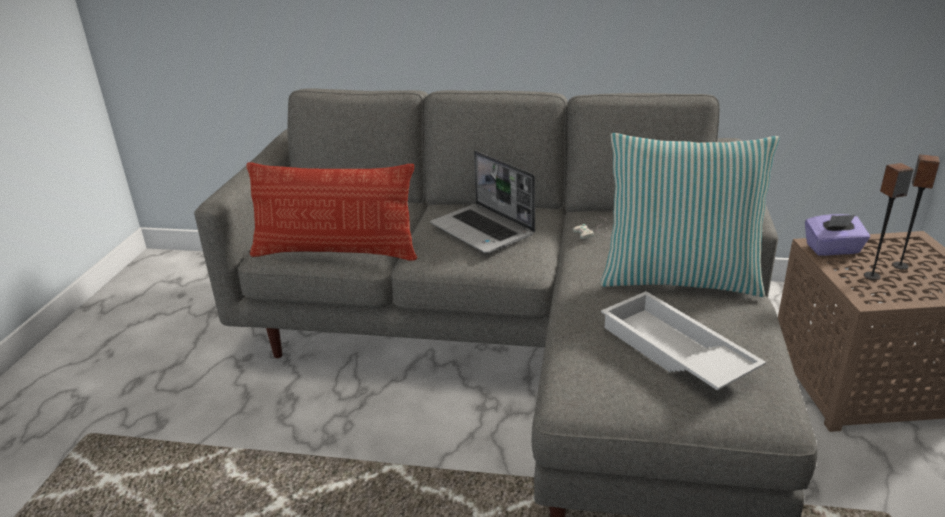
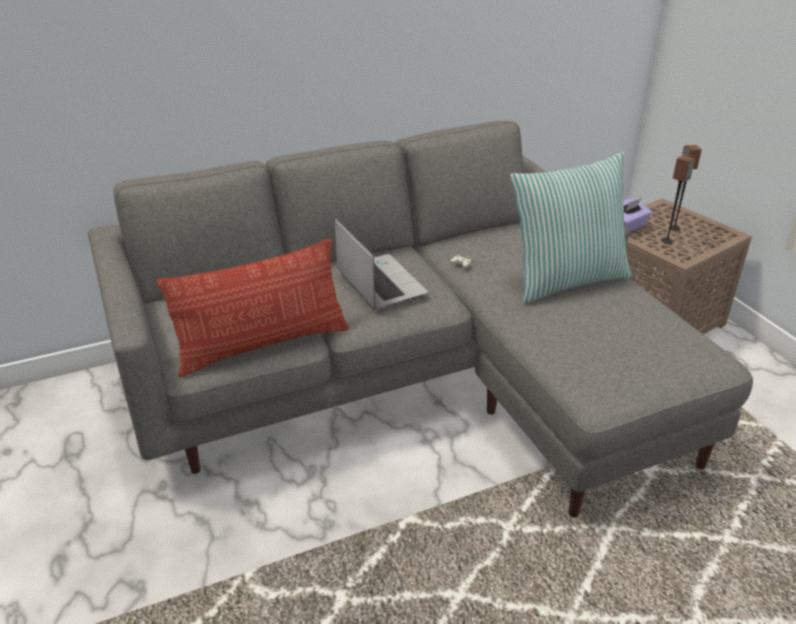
camera: 35 degrees left, 5 degrees up
(483, 230) = (379, 283): laptop -> laptop turned 135 degrees counterclockwise
(673, 352) = (623, 338): white tray -> none

